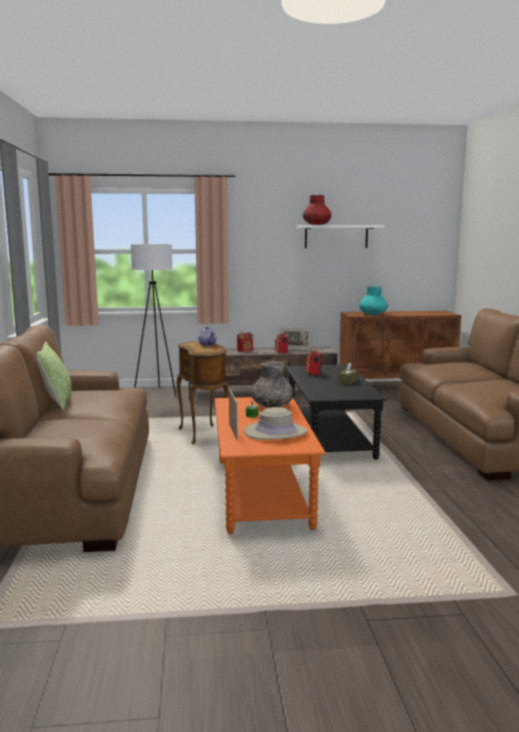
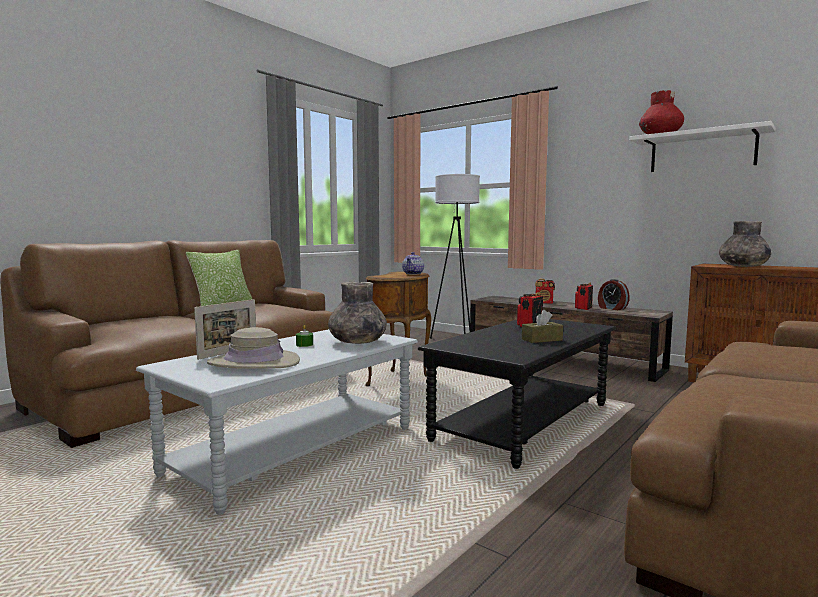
camera: 45 degrees right, 5 degrees down
(262, 492) = (296, 450): orange coffee table -> grey coffee table
(296, 349) = (612, 308): picture frame -> alarm clock
(372, 314) = (743, 266): turquoise vase -> grey vase

